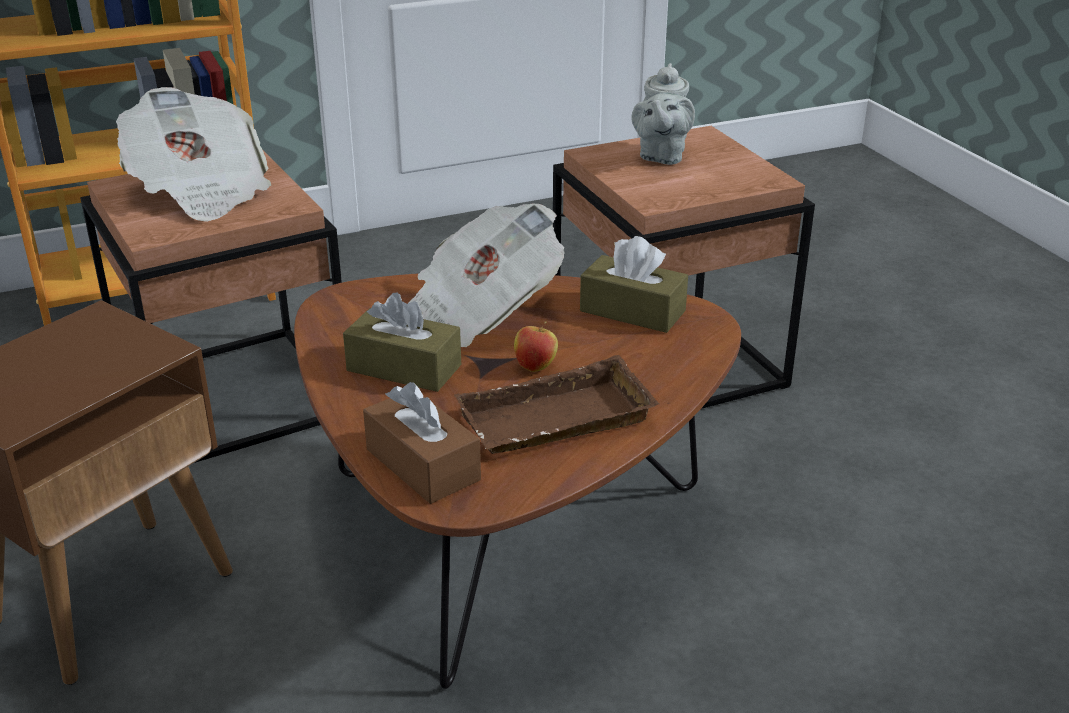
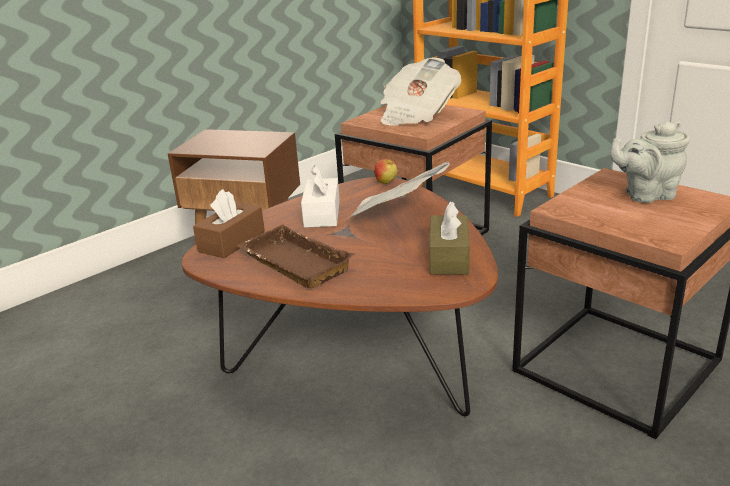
camera: 70 degrees right, 5 degrees down
(404, 368) = (322, 214): brown tissue box -> white tissue box
(535, 367) = (350, 245): apple -> apple (386, 183)

